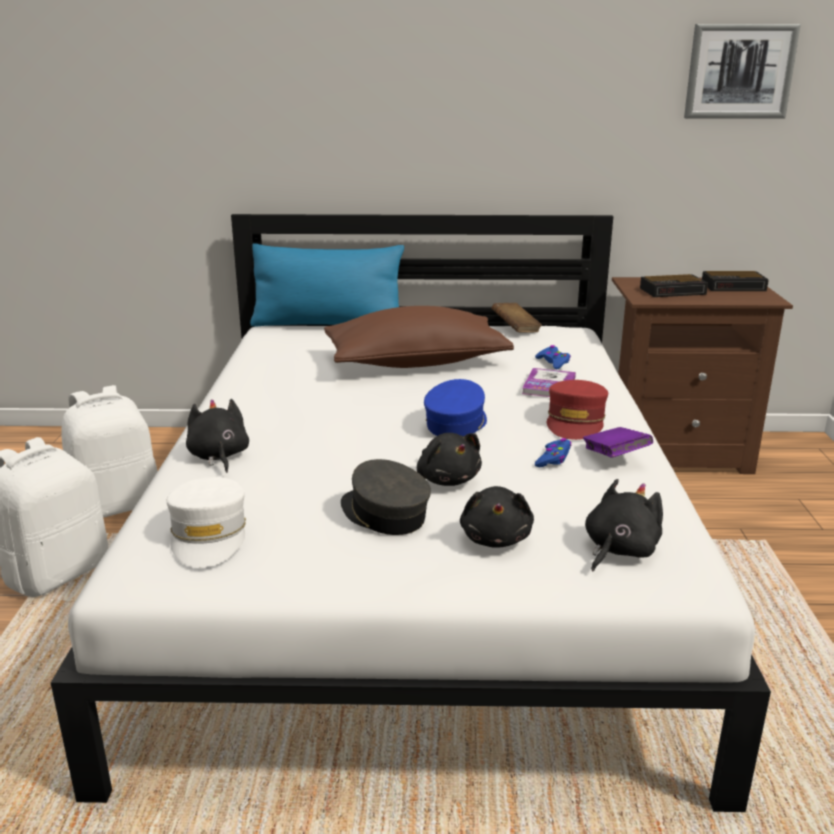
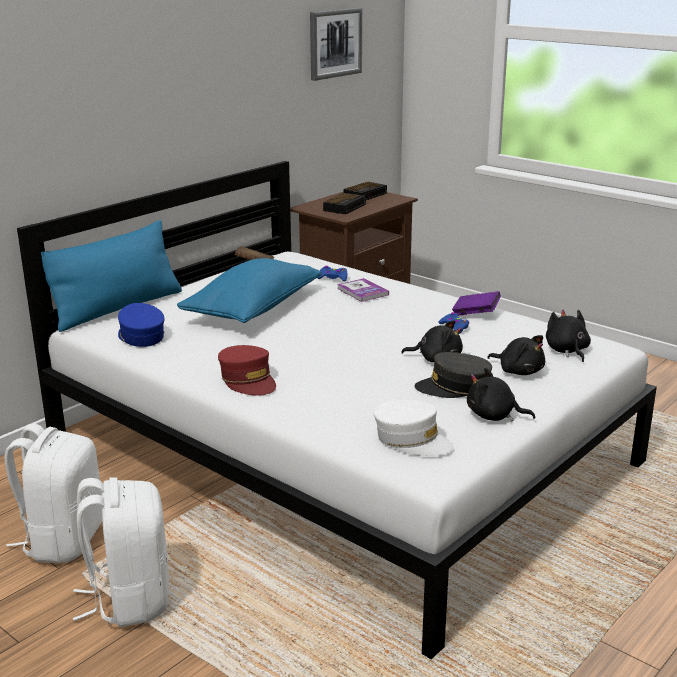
camera: 50 degrees left, 0 degrees up
(219, 456) = (298, 409): black plush toy -> black plush toy (494, 416)
(416, 363) = (253, 309): brown pillow -> blue pillow
(456, 423) = (371, 331): blue cap -> blue cap (140, 336)
(575, 422) = (419, 305): red cap -> red cap (248, 380)

